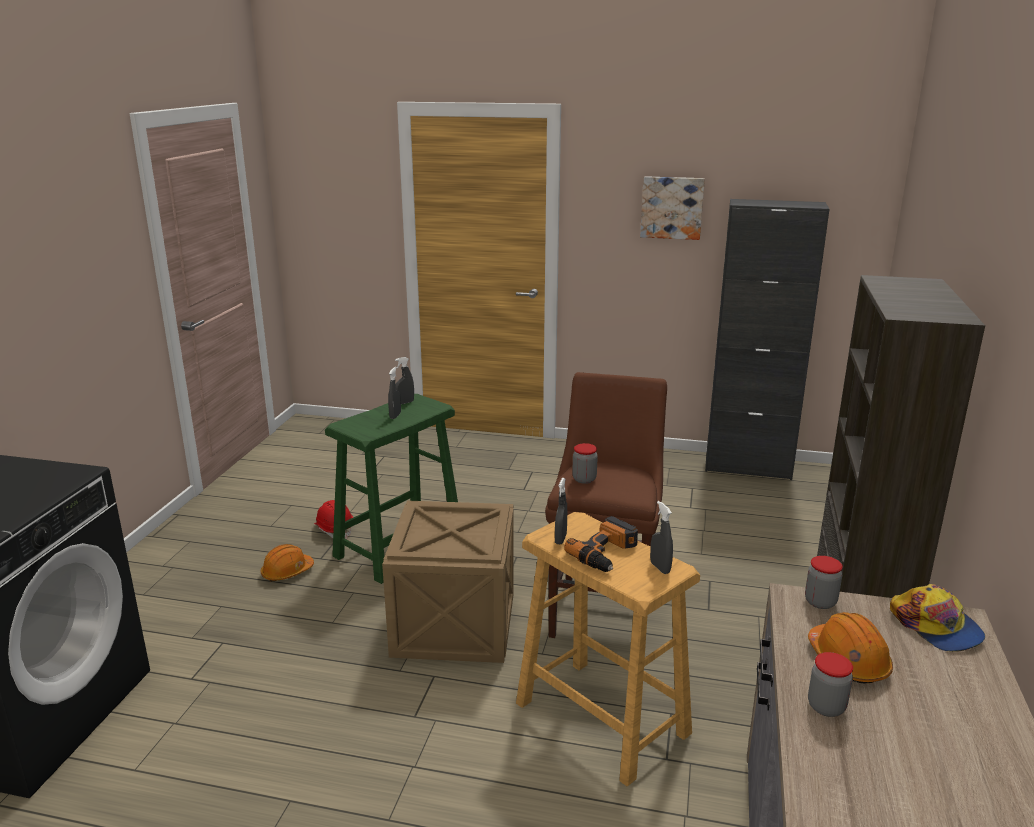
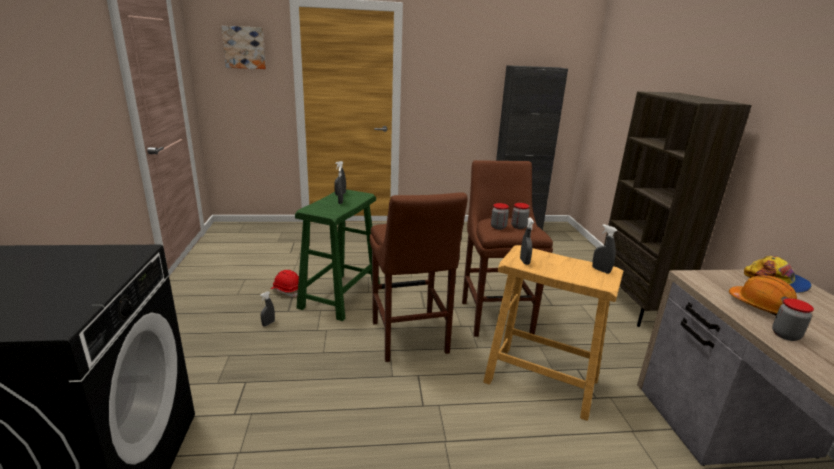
camera: 20 degrees left, 0 degrees up
(287, 572) = (268, 323): orange hard hat -> grey spray bottle
(454, 625) = (410, 340): crate -> brown stool
(606, 553) = (560, 266): power drill -> none
(672, 207) = (471, 71): picture -> picture (244, 47)
(820, 602) = (707, 276): jar -> jar (518, 226)

